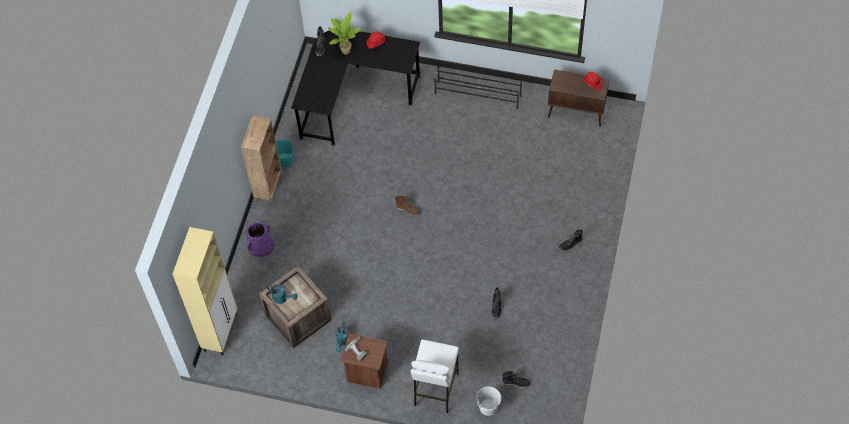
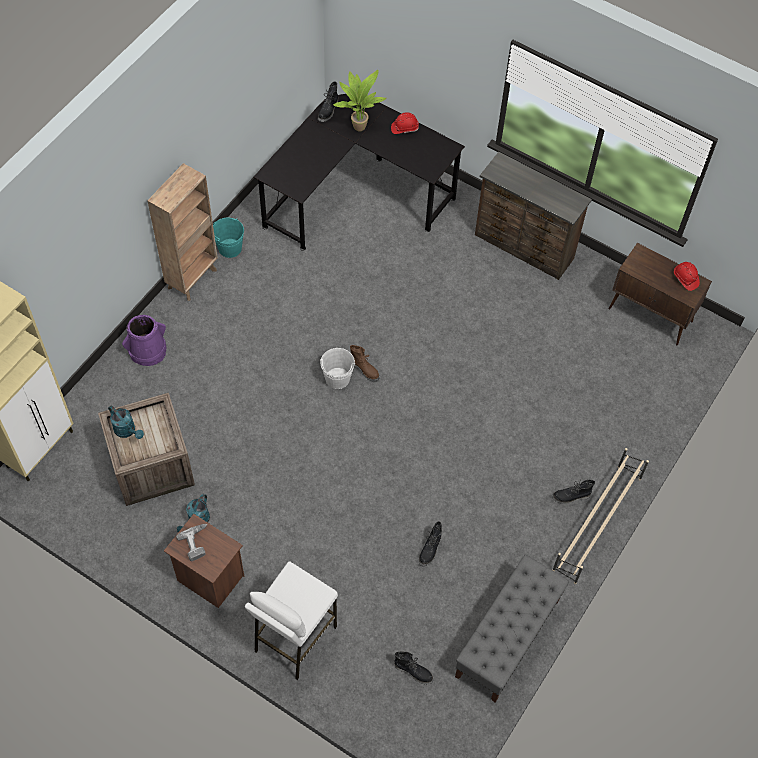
camera: 15 degrees right, 0 degrees up
(478, 95) = (523, 248): black shoe rack -> brown dresser
(488, 407) = (359, 693): white bucket -> white bucket (337, 378)
(564, 343) = (507, 638): none -> grey bench
(592, 256) = (596, 524): none -> beige shoe rack

